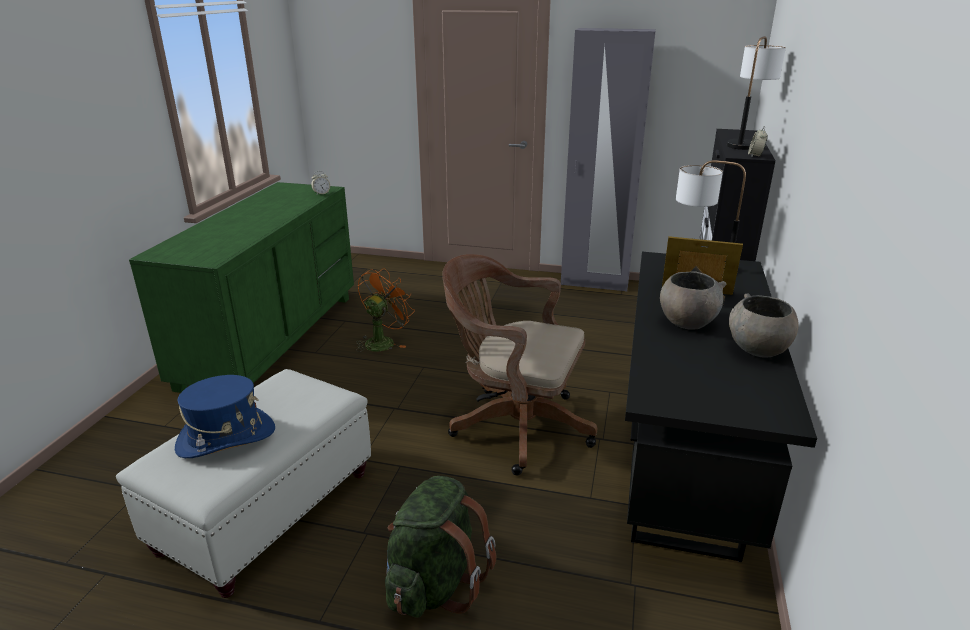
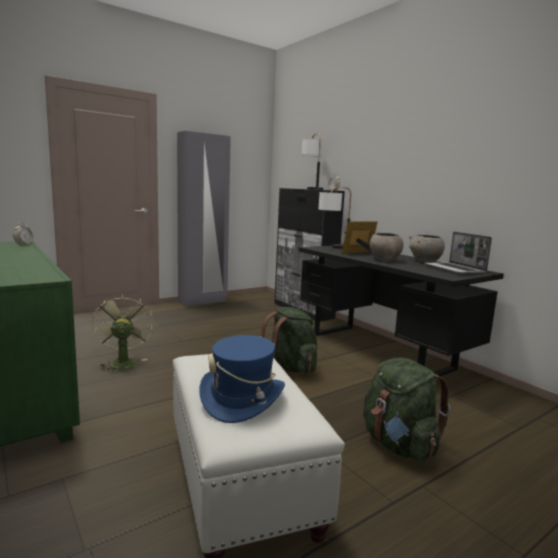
camera: 50 degrees left, 15 degrees down
(383, 341) = (122, 362): orange fan -> green fan
(514, 426) = (290, 367): brown office chair -> green backpack
(737, 390) = (455, 269): none -> laptop

